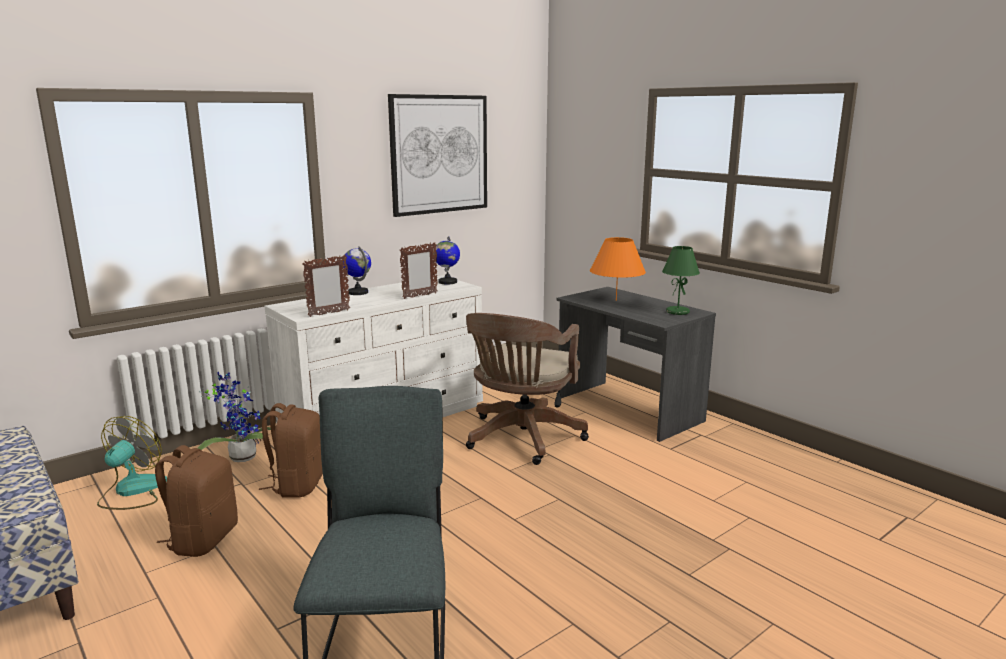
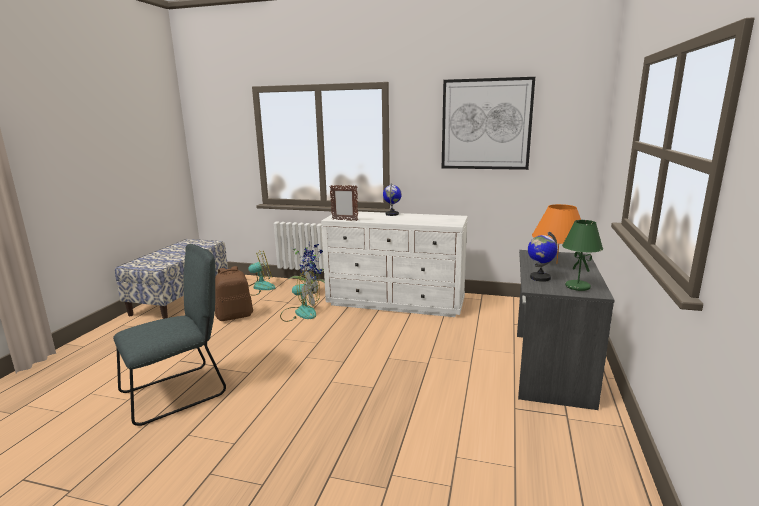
camera: 55 degrees right, 0 degrees up
(297, 485) = (300, 313): brown backpack -> fan
(419, 296) = (411, 223): picture frame -> none
(447, 282) = (454, 220): globe -> globe (539, 278)
(521, 439) = (434, 346): brown office chair -> none

